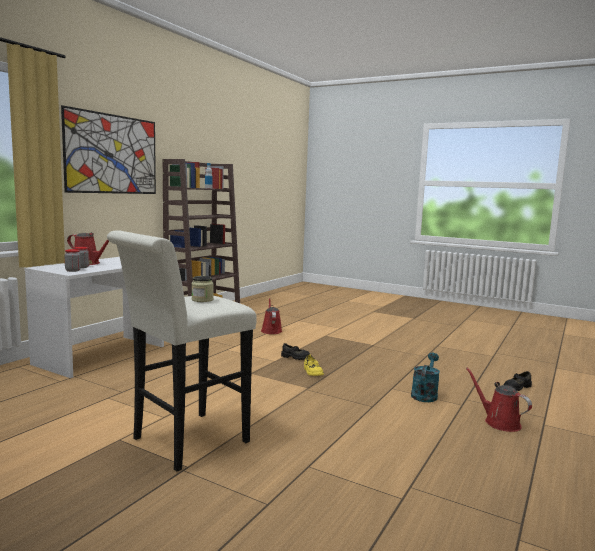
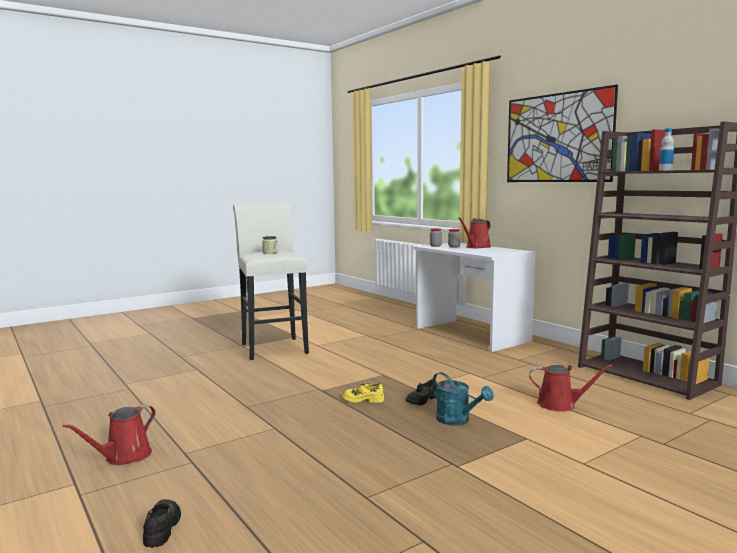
camera: 115 degrees right, 0 degrees up
(425, 394) = (236, 441): turquoise watering can -> turquoise watering can (458, 421)
(499, 422) = (124, 457): red watering can -> red watering can turned 135 degrees clockwise

